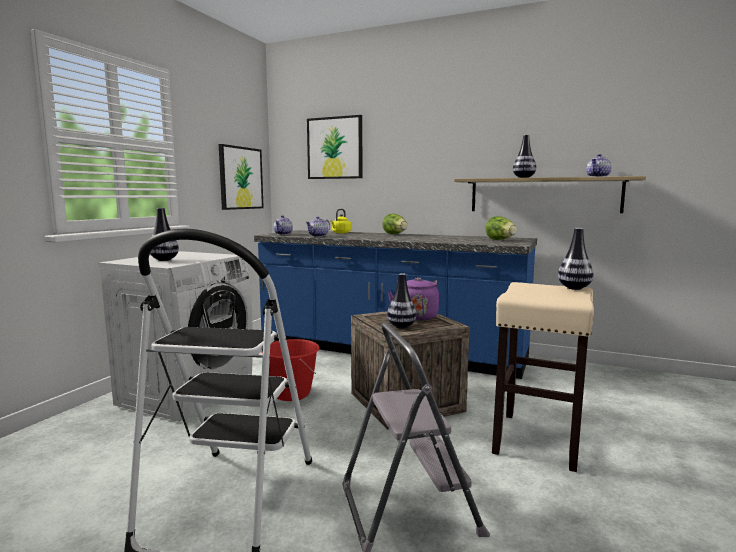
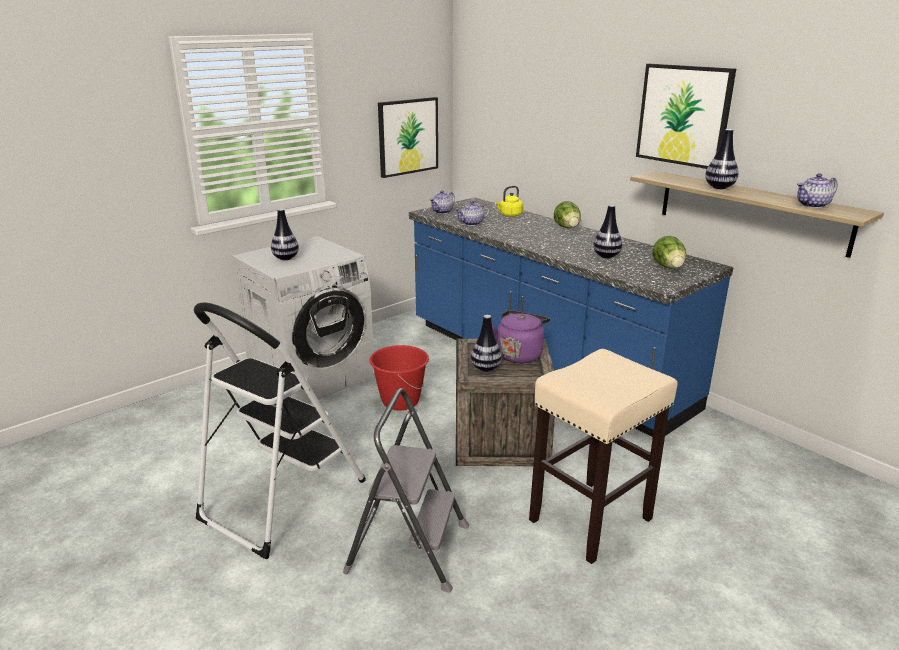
camera: 25 degrees right, 15 degrees up
(335, 148) = (518, 103): picture -> picture (684, 115)
(574, 288) = (647, 377): vase -> vase (606, 256)

